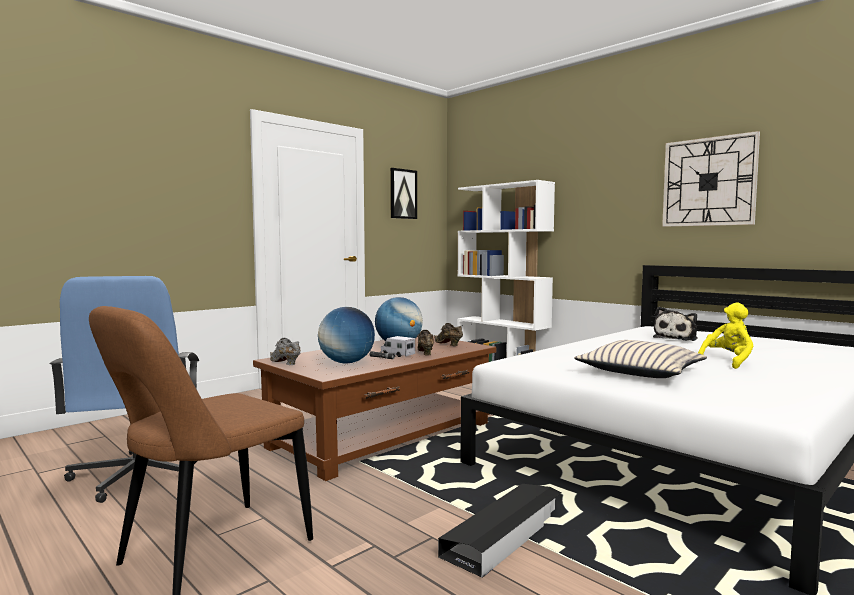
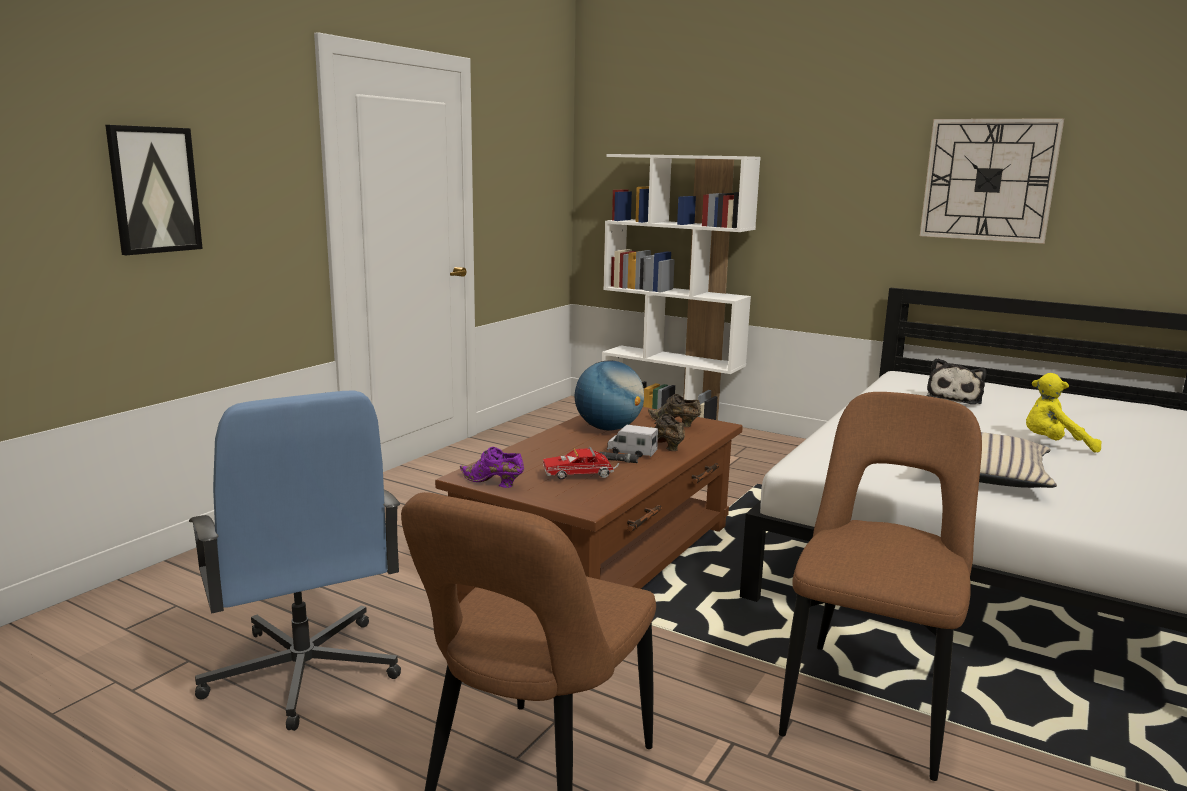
camera: 15 degrees left, 10 degrees up
(284, 363) = (493, 483): grey shoe -> purple shoe
(346, 362) = (581, 475): globe -> toy truck
(403, 194) = (521, 161): picture -> picture (154, 190)
(505, 534) = (870, 701): black storage box -> brown chair
(728, 362) = (1054, 445): yellow plush toy -> yellow plush toy turned 120 degrees counterclockwise

